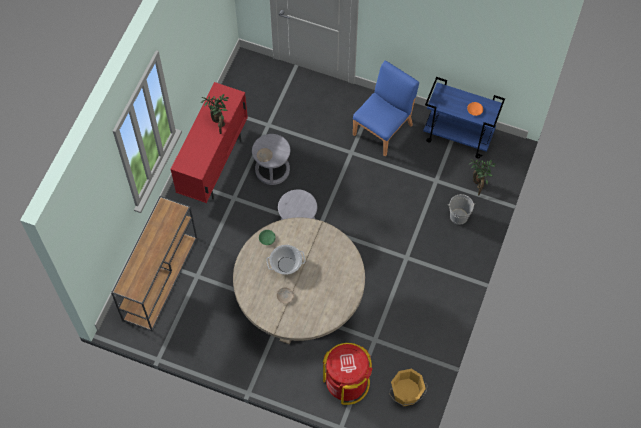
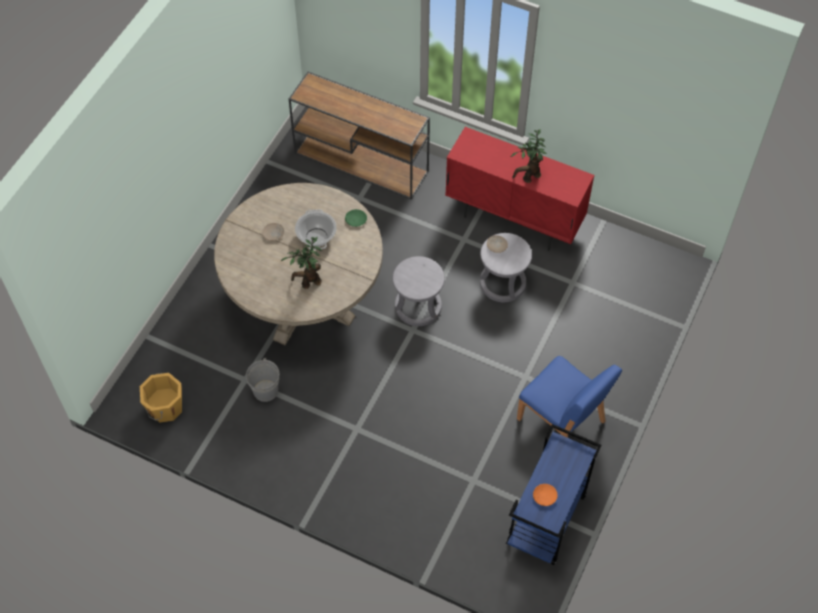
camera: 95 degrees right, 5 degrees down
(347, 382) = (194, 344): red trash can -> none
(459, 216) = (412, 503): grey bucket -> grey bucket (265, 391)
(478, 185) = (461, 537): potted plant -> potted plant (308, 283)

